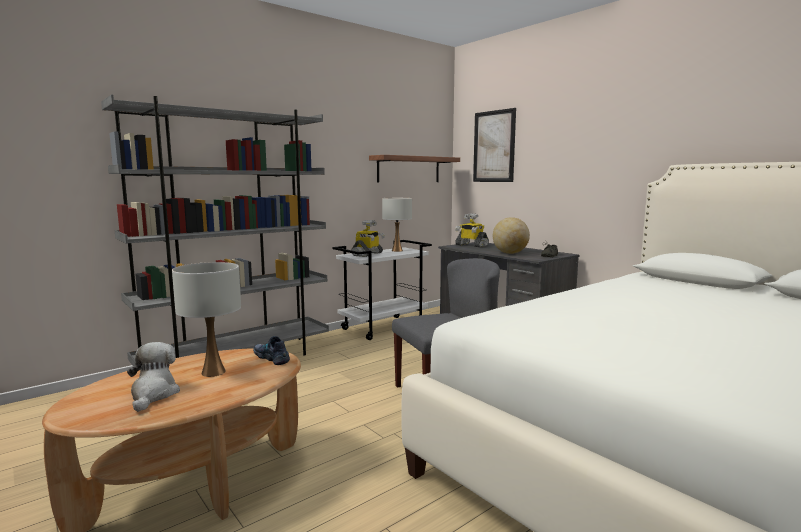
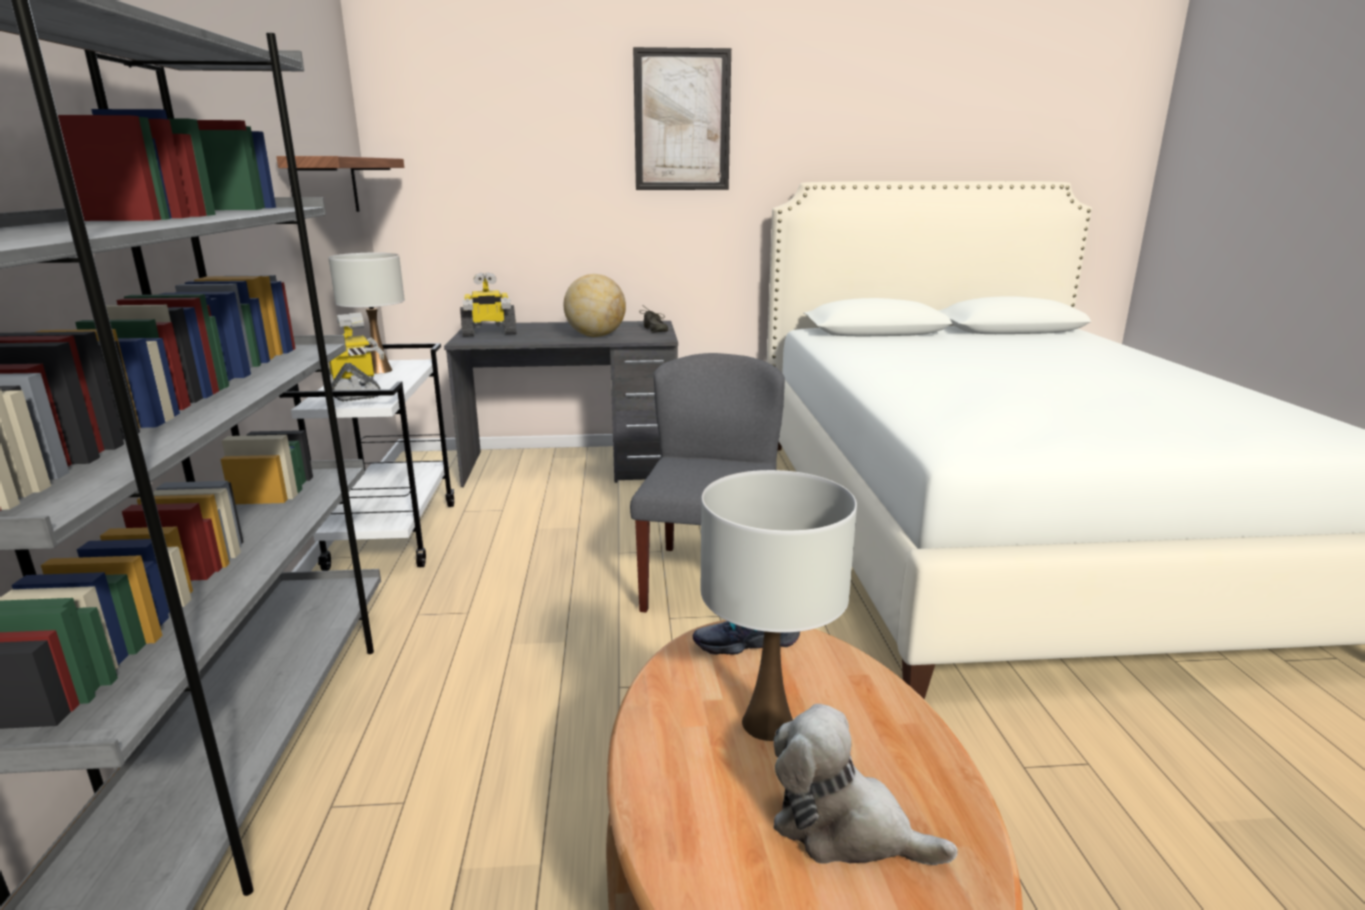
camera: 55 degrees left, 10 degrees up
(494, 146) = (473, 139): picture -> picture (682, 121)

